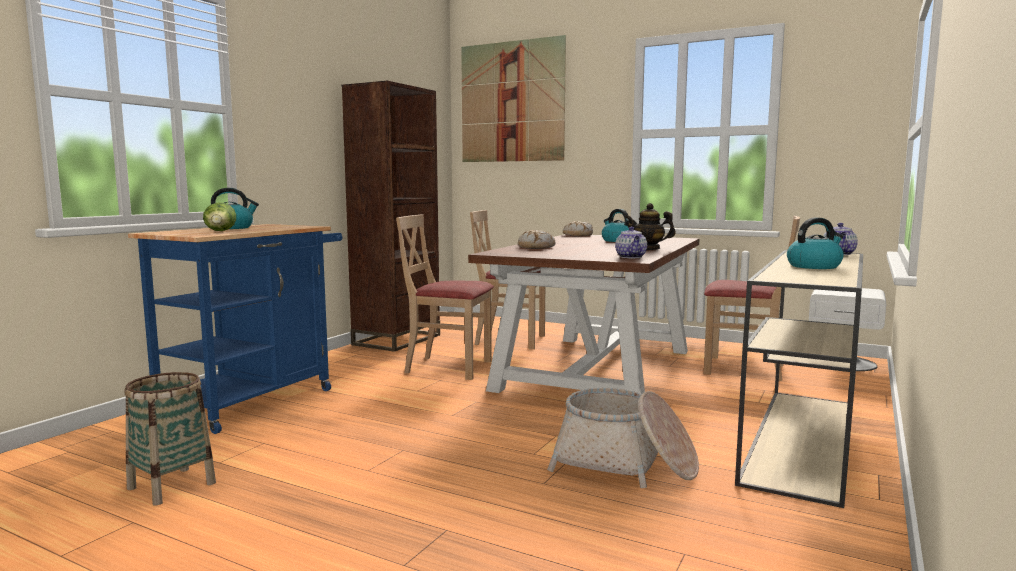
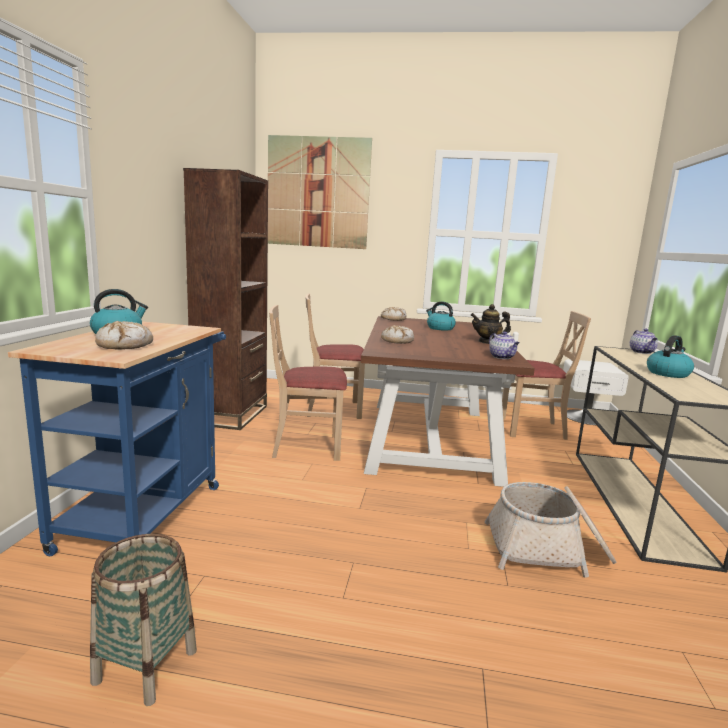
camera: 20 degrees left, 5 degrees up
(220, 231) = (125, 345): lettuce -> bread

